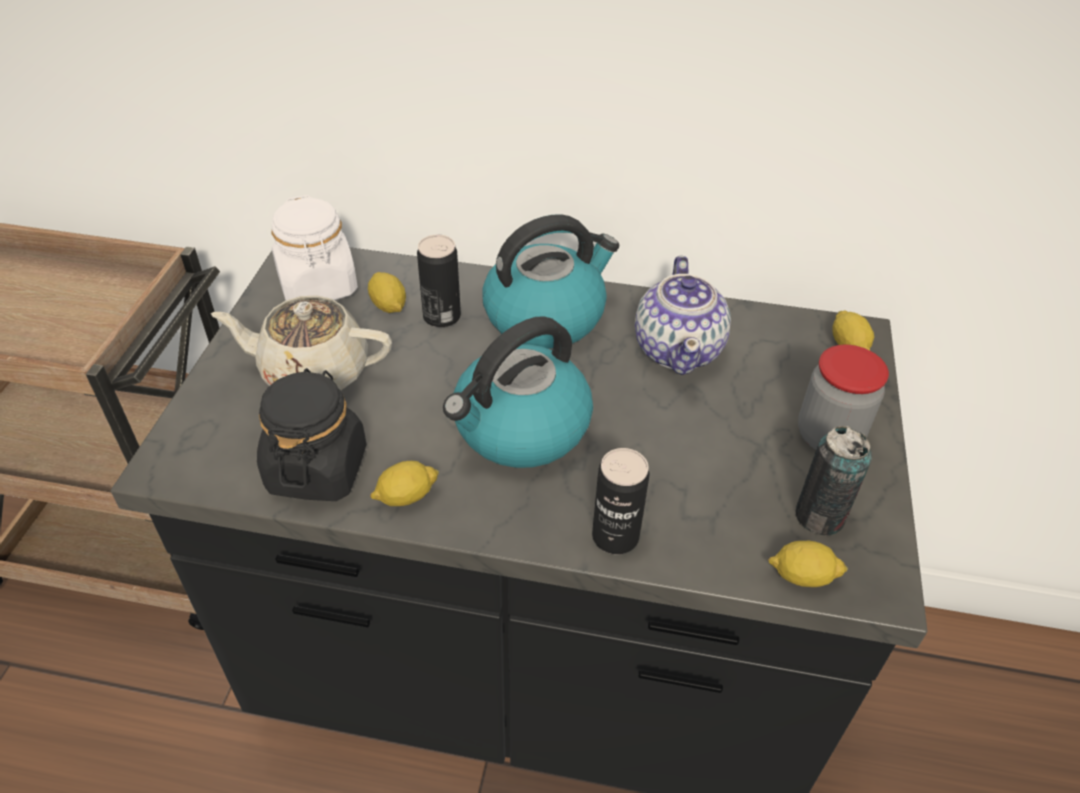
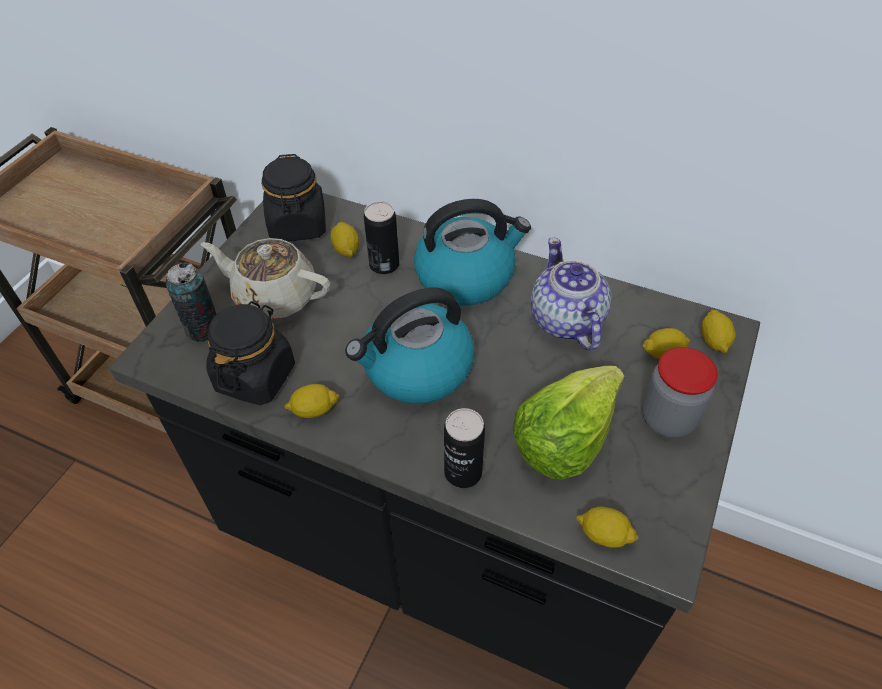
camera: 15 degrees right, 5 degrees up
(318, 285) = (298, 225): white jar -> black jar
(679, 349) = (566, 321): teapot -> teapot turned 150 degrees clockwise
(720, 476) = (564, 437): none -> lettuce
(799, 367) = (663, 353): none -> lemon
(819, 516) = (636, 487): can -> can (203, 329)

